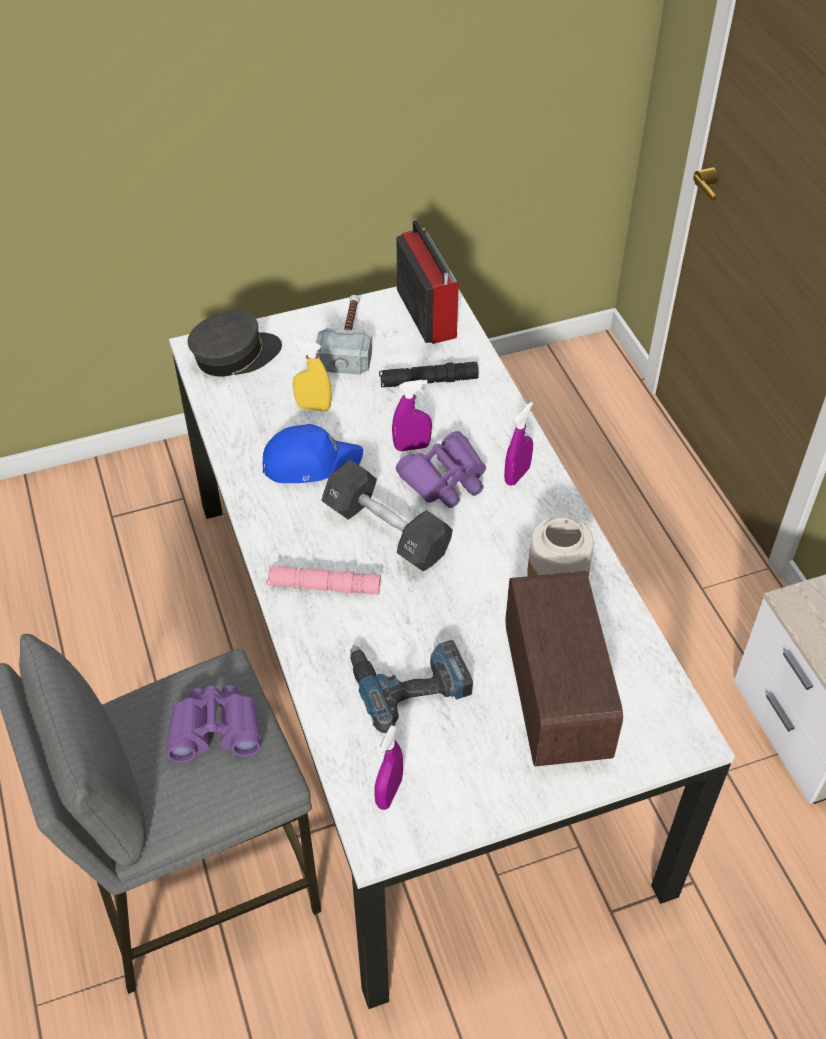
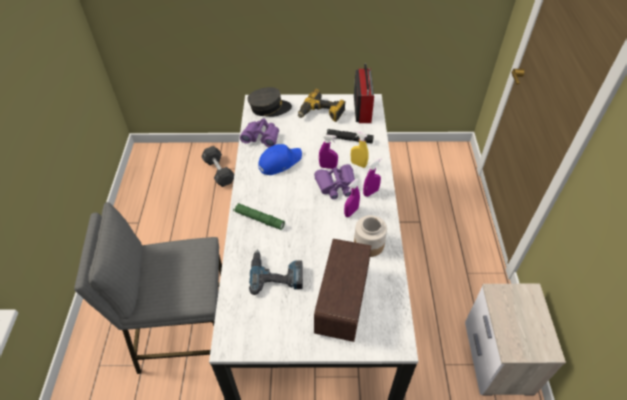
camera: 20 degrees right, 0 degrees up
(215, 730) = (187, 270): purple binoculars -> purple binoculars (261, 137)
(310, 462) = (279, 162): blue cap -> blue cap turned 45 degrees counterclockwise
(313, 407) = (292, 138): yellow spray bottle -> yellow spray bottle (358, 164)
(324, 586) = (259, 219): pink flashlight -> green flashlight
(348, 342) = (321, 113): hammer -> power drill
(386, 531) = (298, 202): black dumbbell -> black dumbbell (219, 171)
(389, 793) = (243, 323): purple spray bottle -> purple spray bottle (351, 212)

